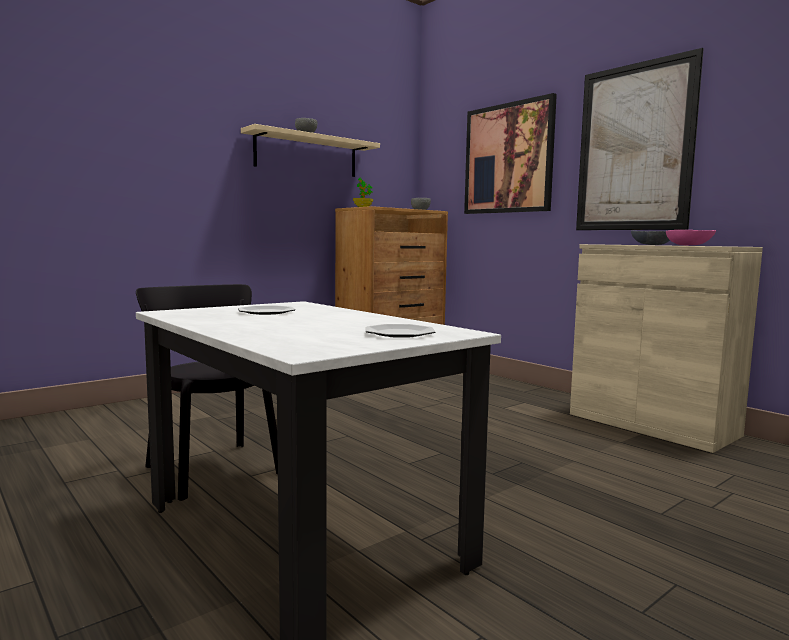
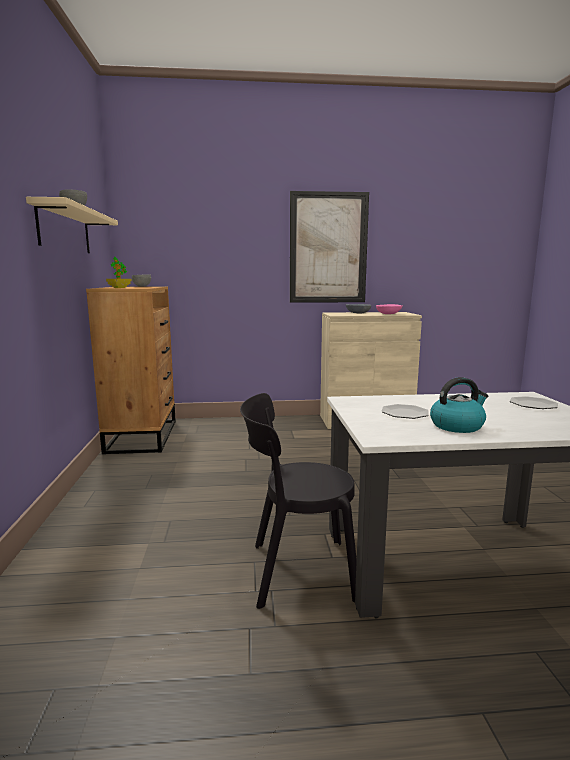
camera: 55 degrees left, 5 degrees up
(237, 321) = (457, 426): none -> kettle
(508, 158) = (223, 244): picture -> none

